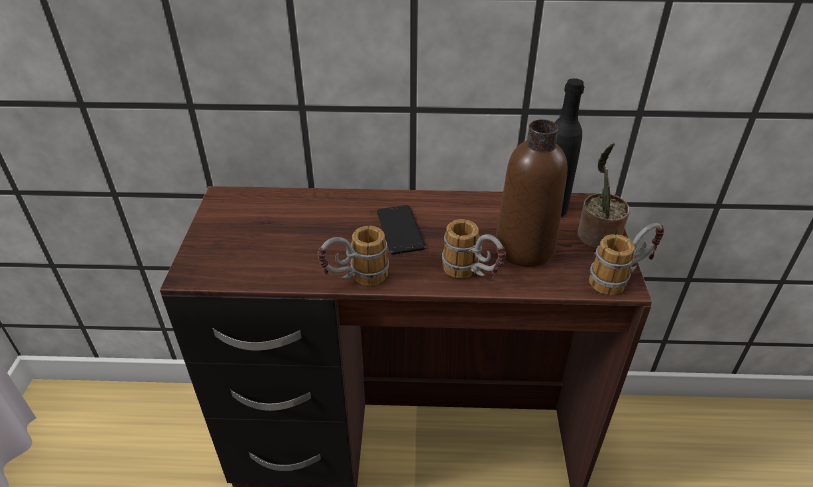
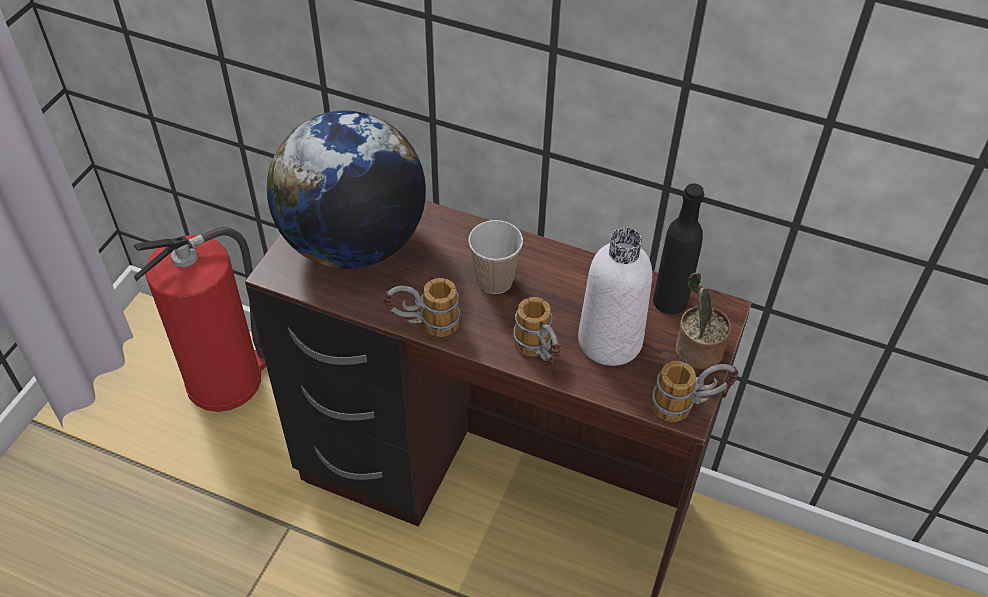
camera: 20 degrees right, 10 degrees up
(137, 428) = (226, 380): none -> fire extinguisher
(257, 233) = (353, 244): none -> globe
(400, 230) = (494, 281): phone -> cup
(524, 248) = (610, 341): brown bottle -> white bottle

